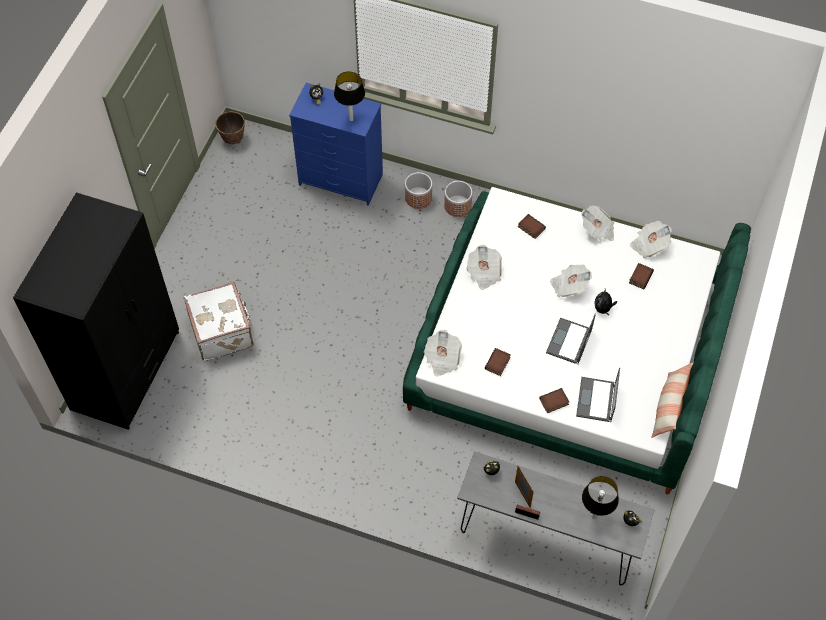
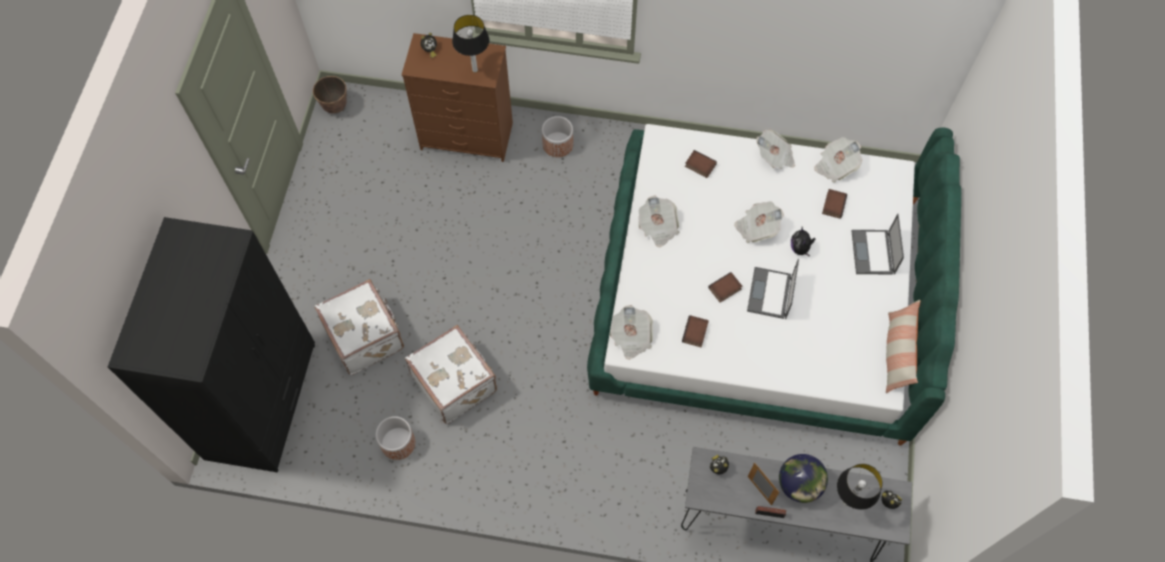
camera: 10 degrees left, 5 degrees up
(291, 381) = (455, 382): none -> white suitcase
(341, 179) = (467, 136): blue dresser -> brown dresser
(458, 206) = (603, 147): planter -> planter (398, 443)
(554, 402) = (768, 369): book -> book (725, 289)
(557, 495) = (799, 484): none -> globe
(596, 400) = (815, 358): laptop -> laptop (873, 253)

